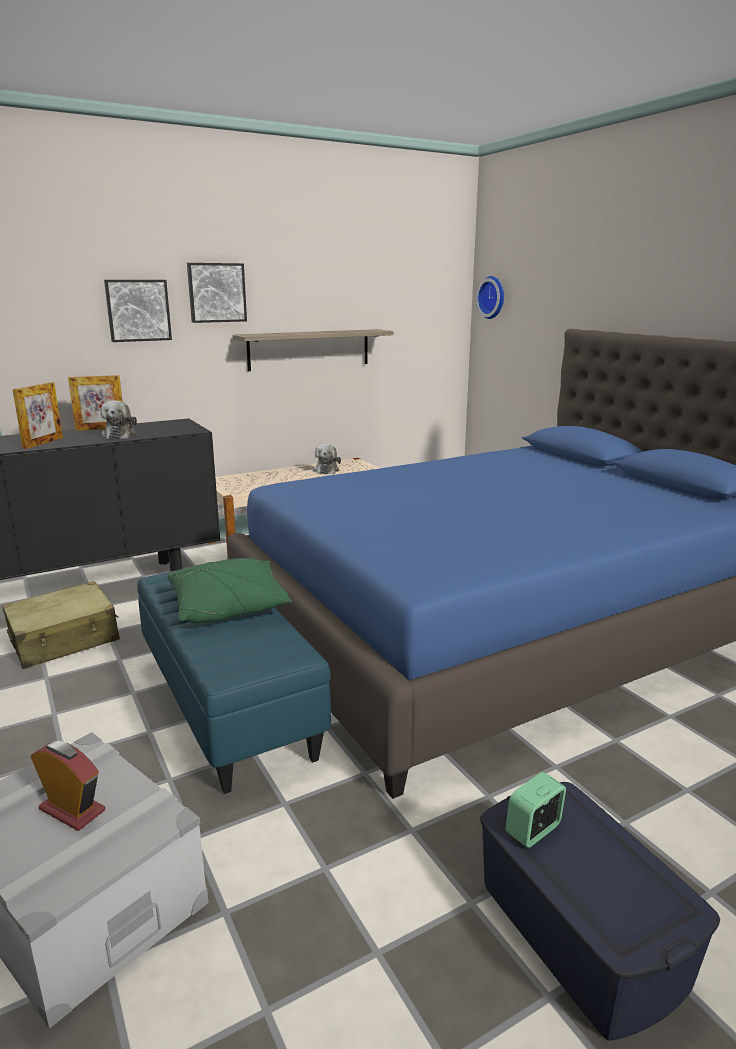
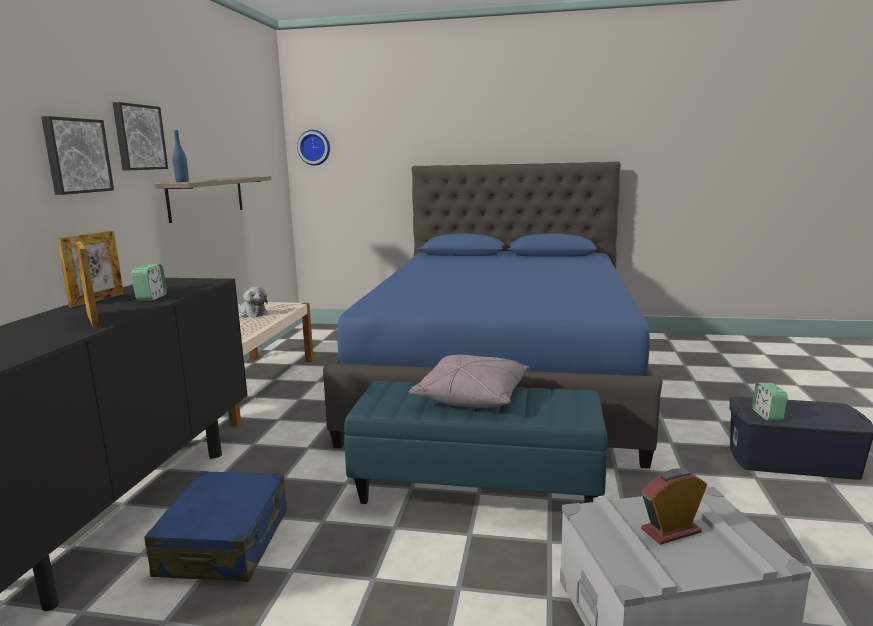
camera: 50 degrees left, 5 degrees down
(64, 639) = (225, 543): beige suitcase -> blue suitcase
(119, 435) = (151, 298): plush toy -> alarm clock
(229, 607) = (472, 396): green pillow -> purple pillow
(258, 334) = (182, 181): none -> blue bottle

